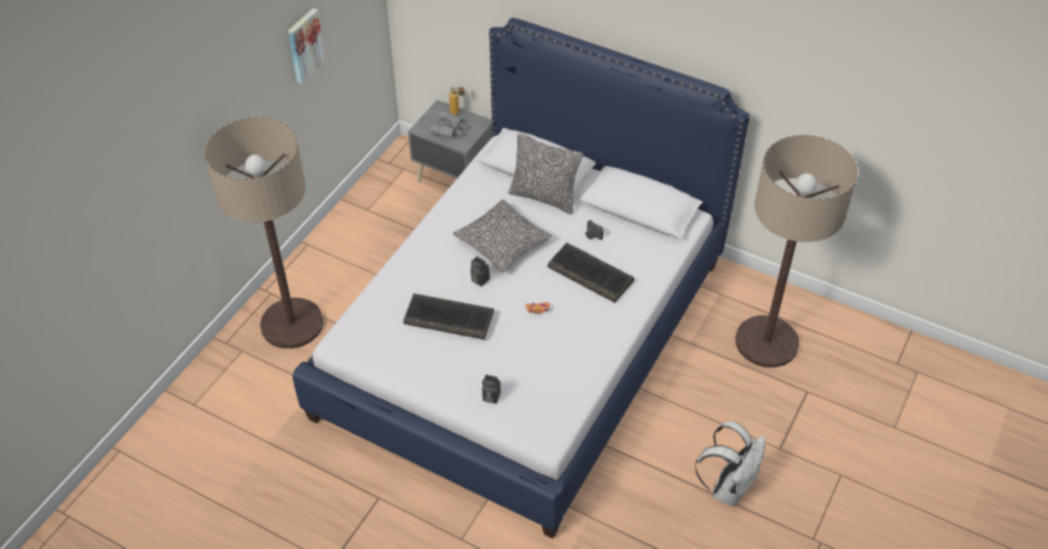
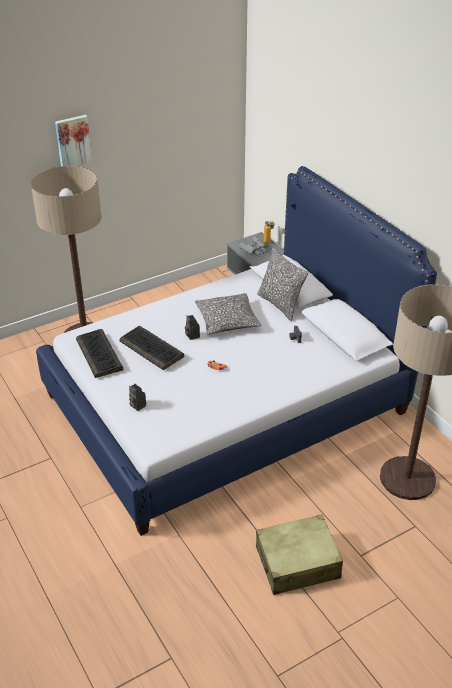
camera: 30 degrees right, 10 degrees down
(304, 45) = (157, 146): picture -> picture (73, 141)
(591, 274) = (273, 360): keyboard -> keyboard (100, 355)
(728, 487) = (298, 563): white backpack -> beige suitcase

